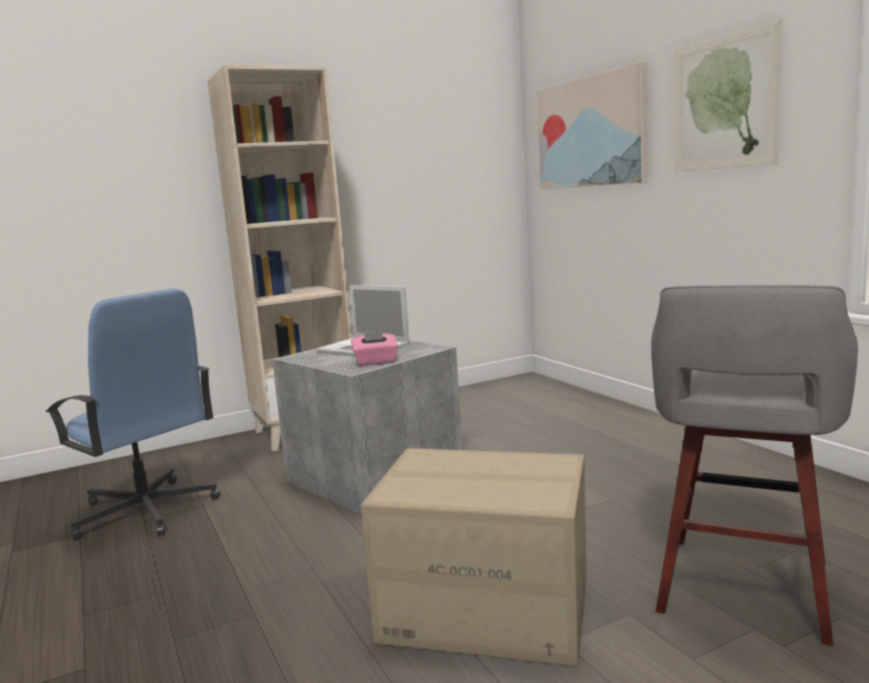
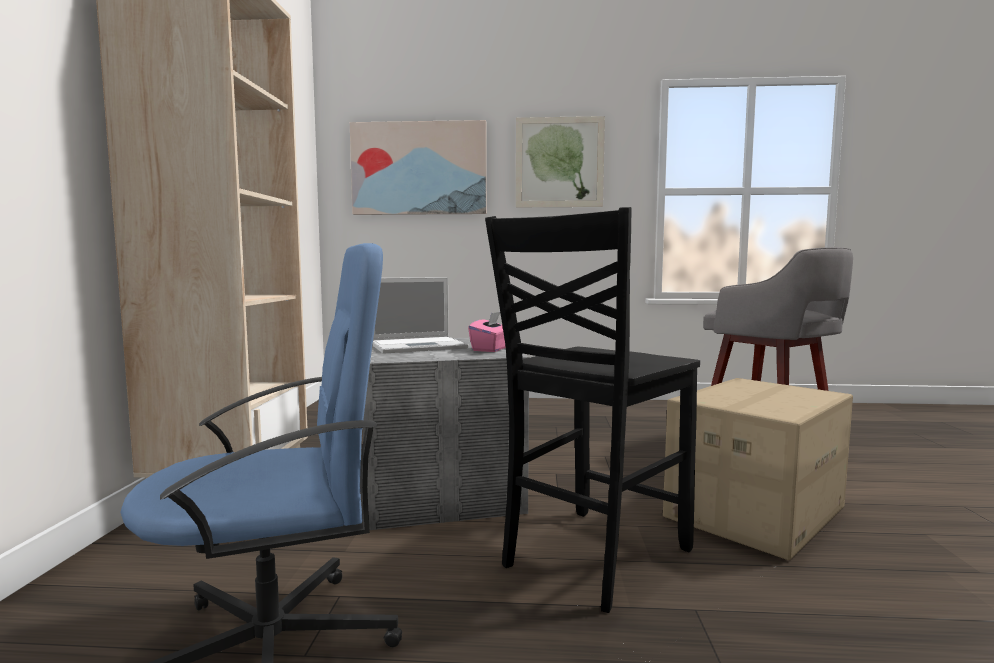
camera: 60 degrees left, 5 degrees down
(308, 558) = (592, 557): none -> black chair

